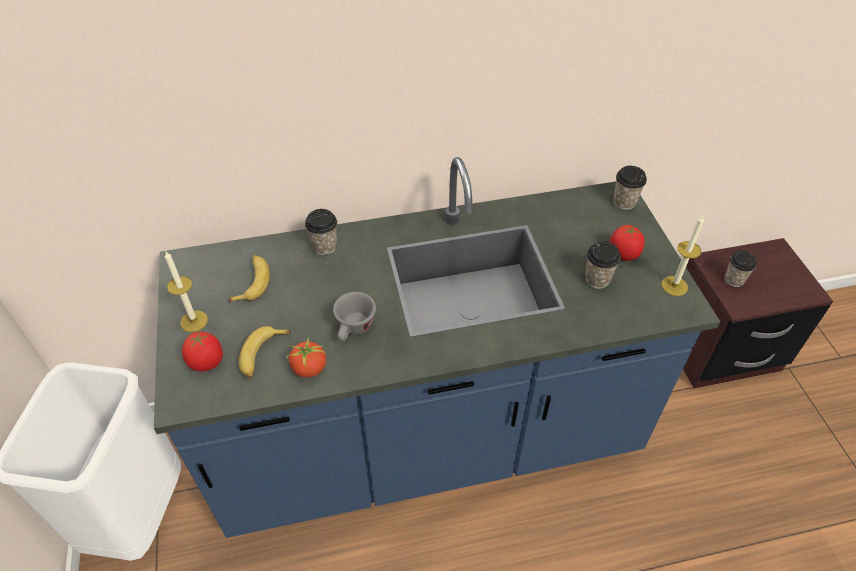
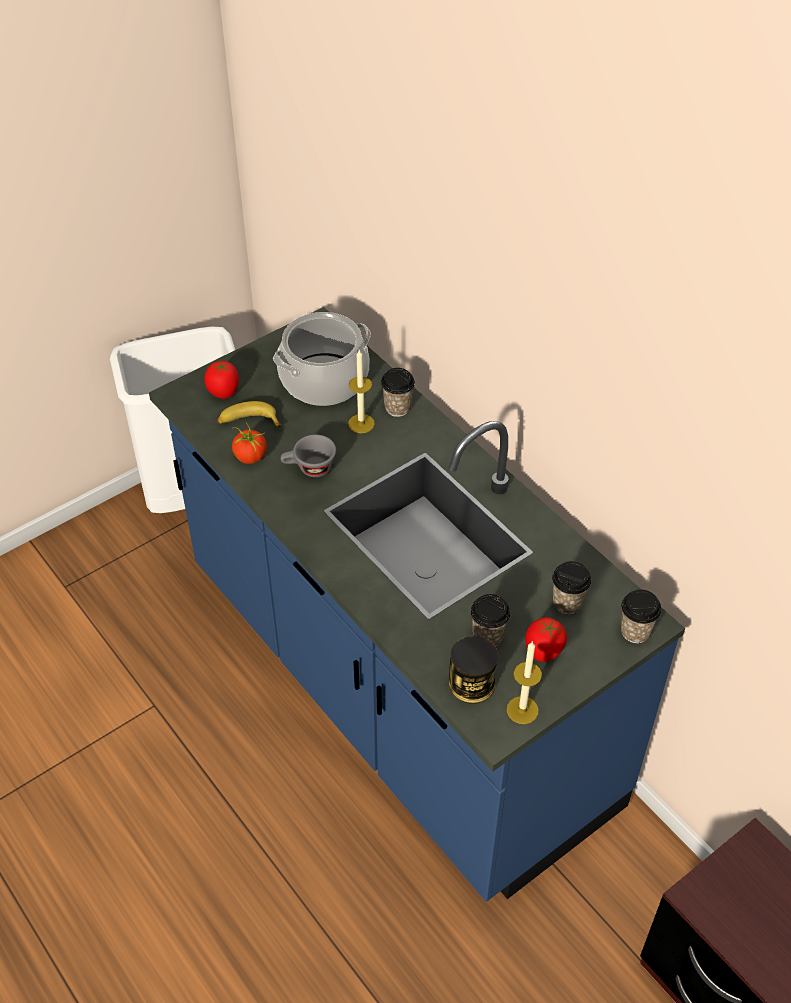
camera: 65 degrees right, 0 degrees up
(194, 321) = (260, 364): candle -> candle (361, 423)
(252, 282) = (324, 379): banana -> cooking pot
(639, 305) = (471, 683): none -> can
(734, 280) = (741, 882): cup -> cup (567, 603)

